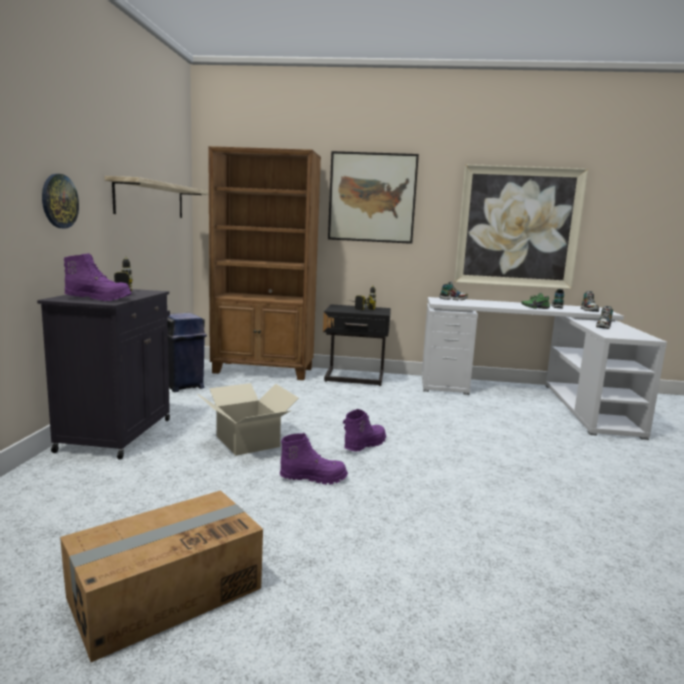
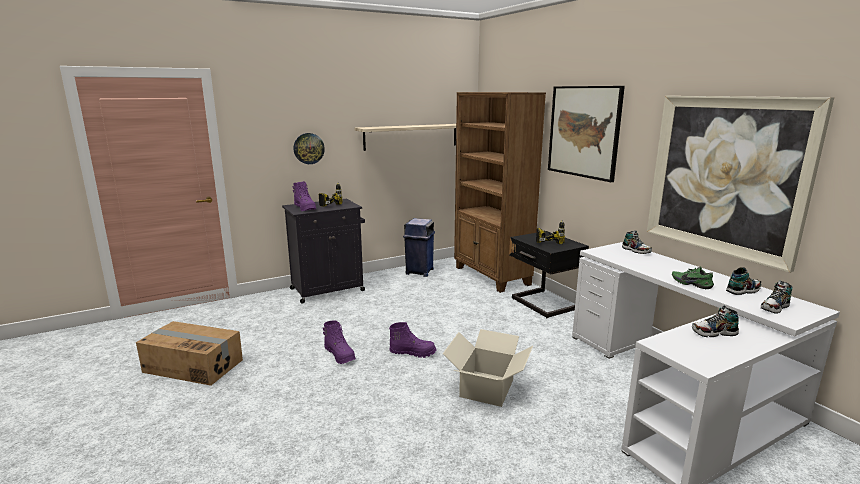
camera: 55 degrees right, 5 degrees up
(248, 441) = (366, 319): cardboard box -> cardboard box (487, 388)

